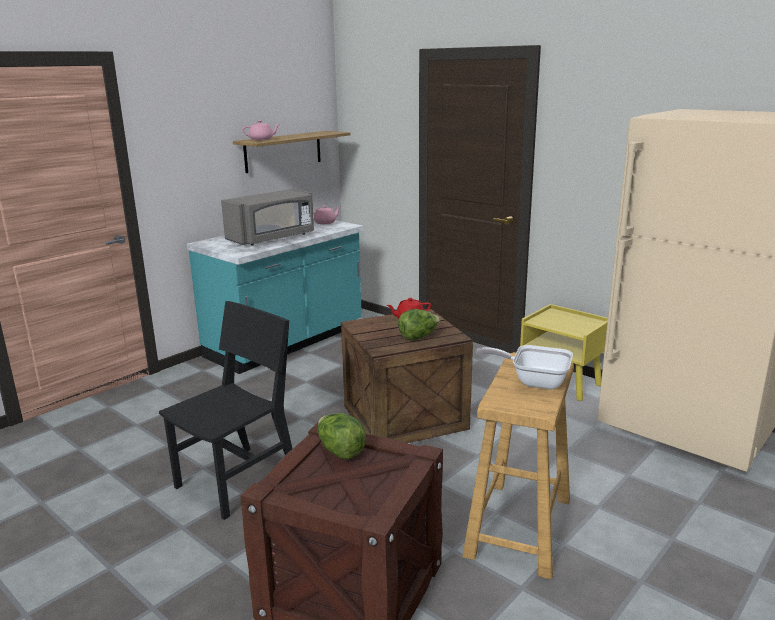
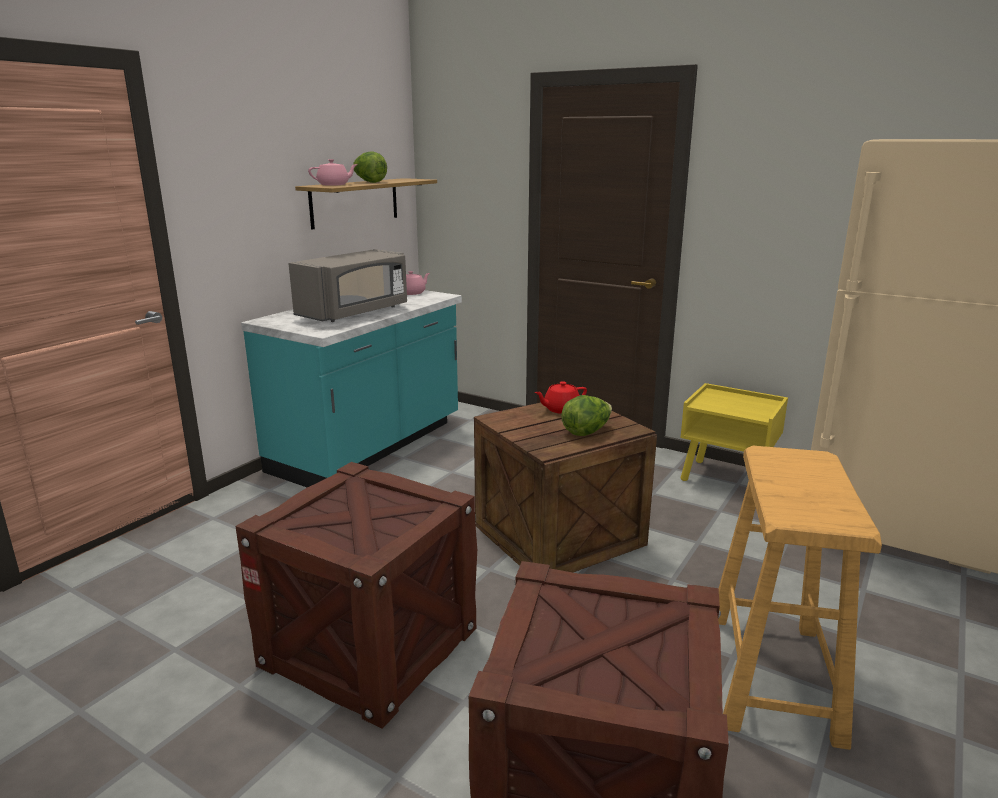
camera: 10 degrees left, 0 degrees up
(237, 481) = (370, 646): black chair -> crate
(340, 451) = (577, 605): lettuce -> lettuce (369, 182)
(533, 381) = (810, 484): frying pan -> none

